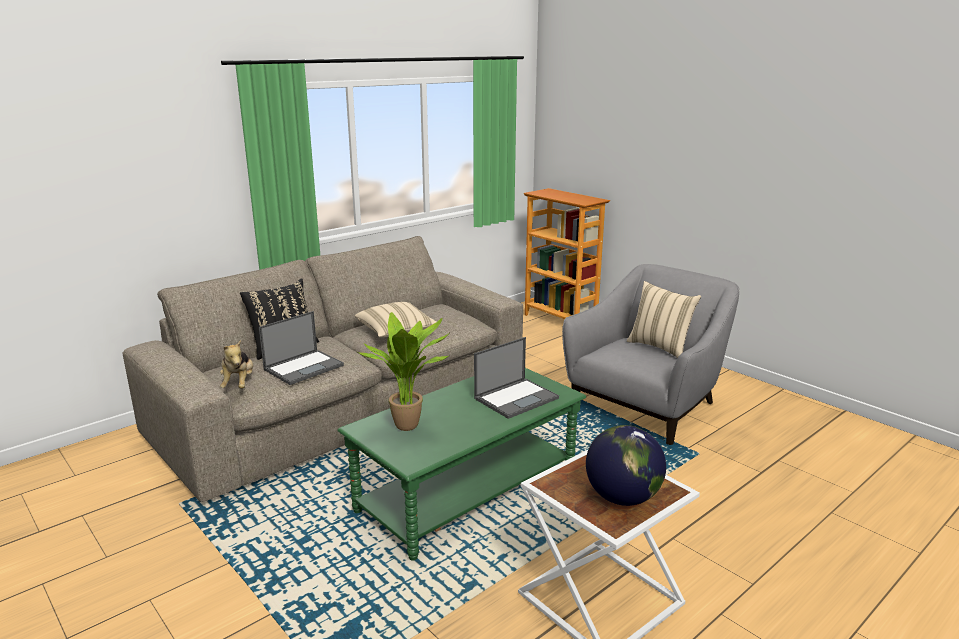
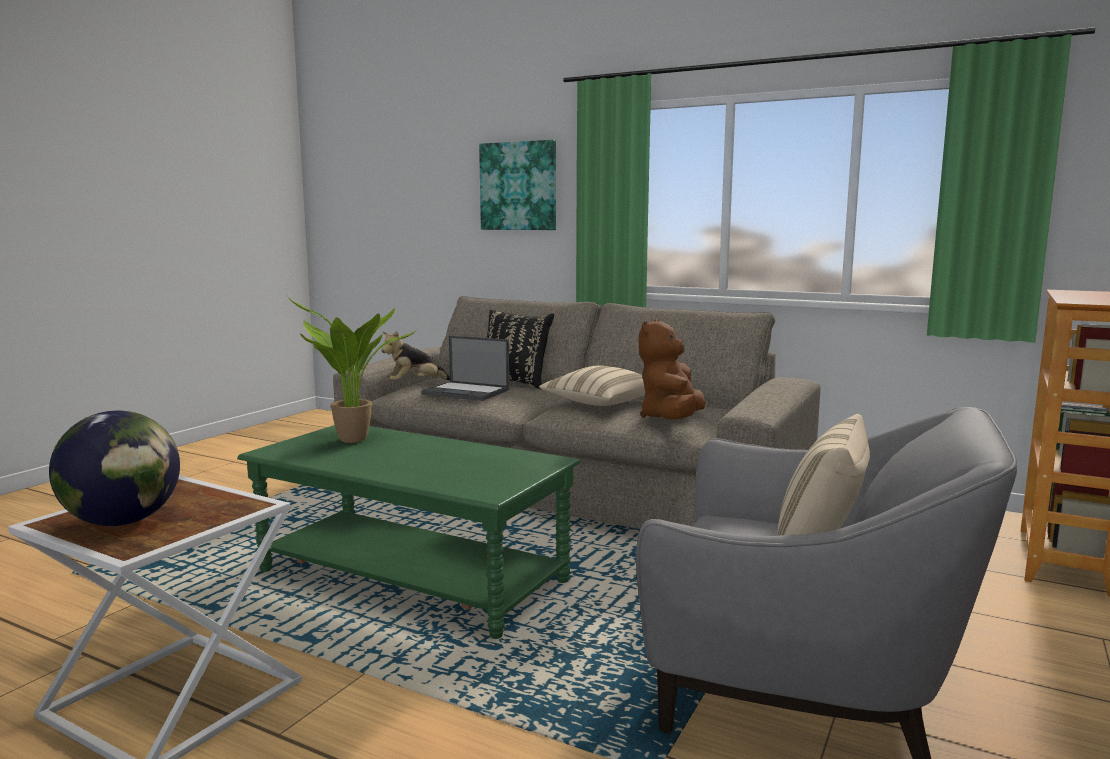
camera: 70 degrees right, 10 degrees down
(166, 165) = (519, 186): none -> picture
(457, 322) = (671, 419): none -> brown plush toy
(516, 398) = (456, 471): laptop -> none

